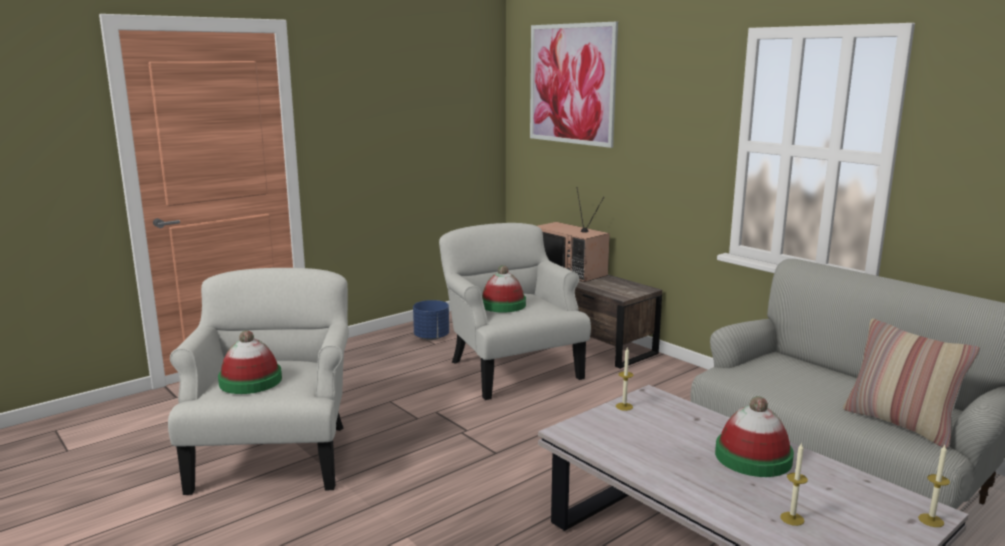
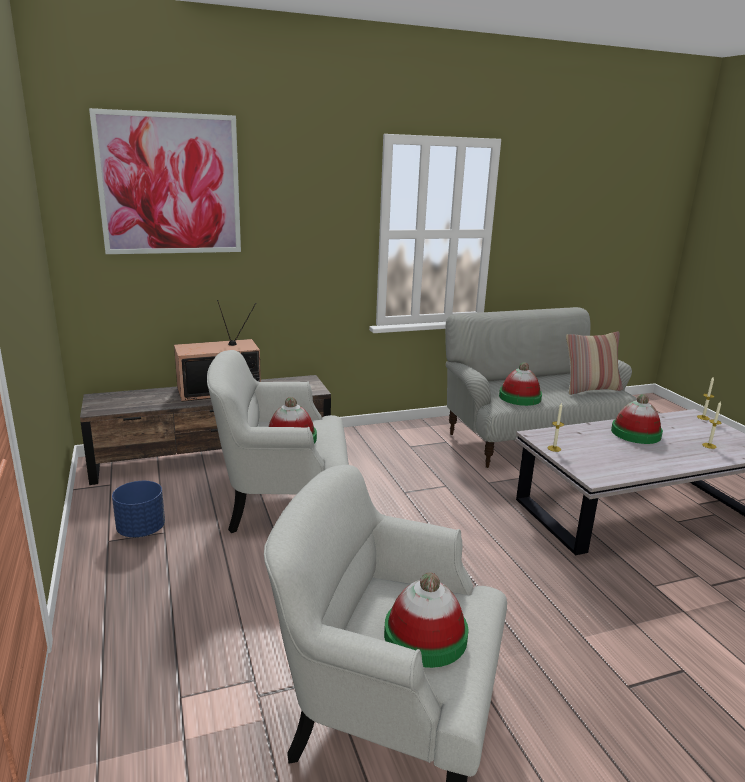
camera: 70 degrees left, 5 degrees up
(771, 380) = (520, 397): none -> hat

